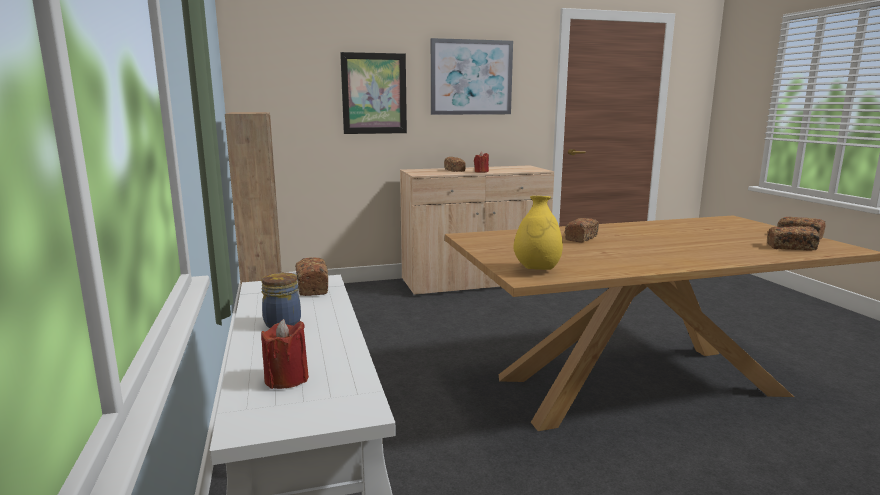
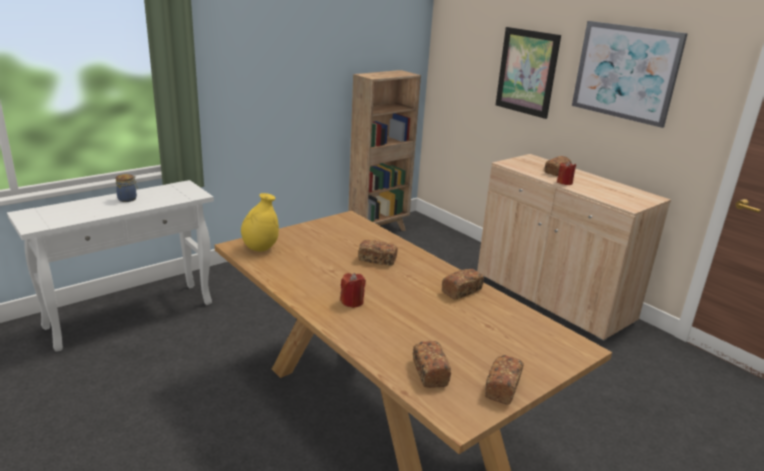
camera: 65 degrees right, 10 degrees up
(286, 379) = (62, 211): red candle -> red candle (352, 302)
(312, 287) = (184, 194): bread -> bread (461, 291)

